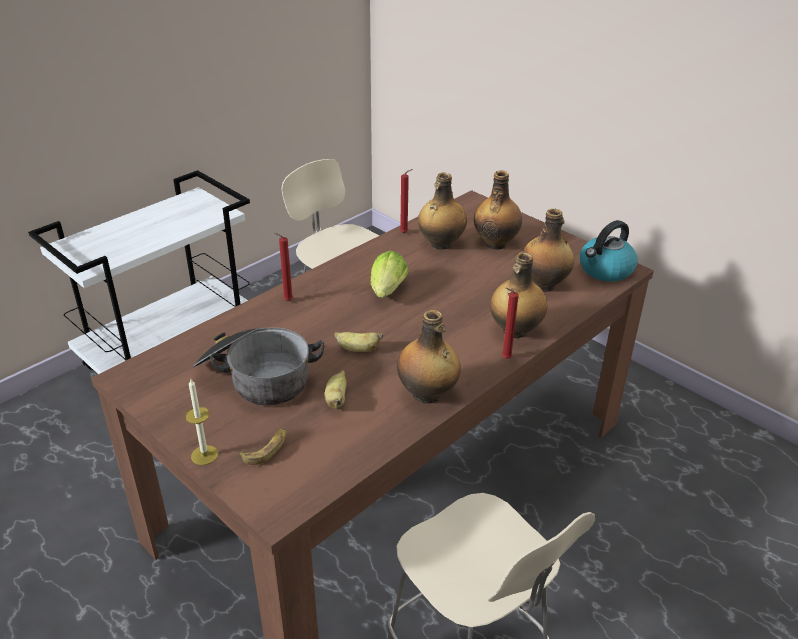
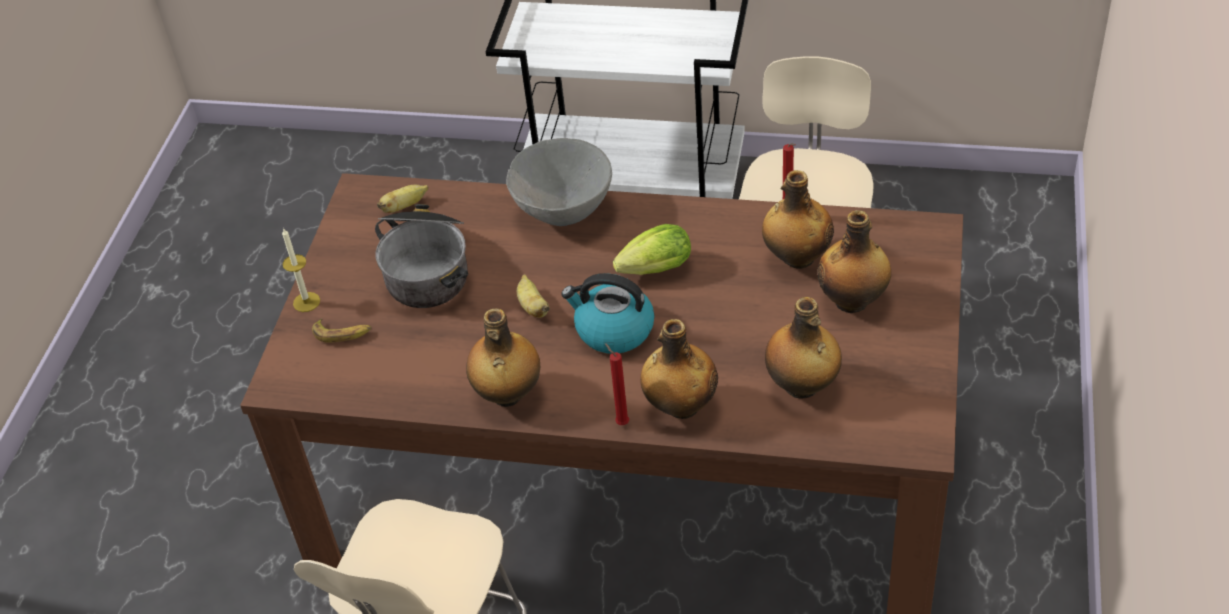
camera: 60 degrees right, 10 degrees up
(286, 301) = (563, 211): red candle -> grey bowl
(336, 399) = (445, 336): banana -> banana (404, 206)
(605, 270) = (899, 426): kettle -> kettle (613, 330)

